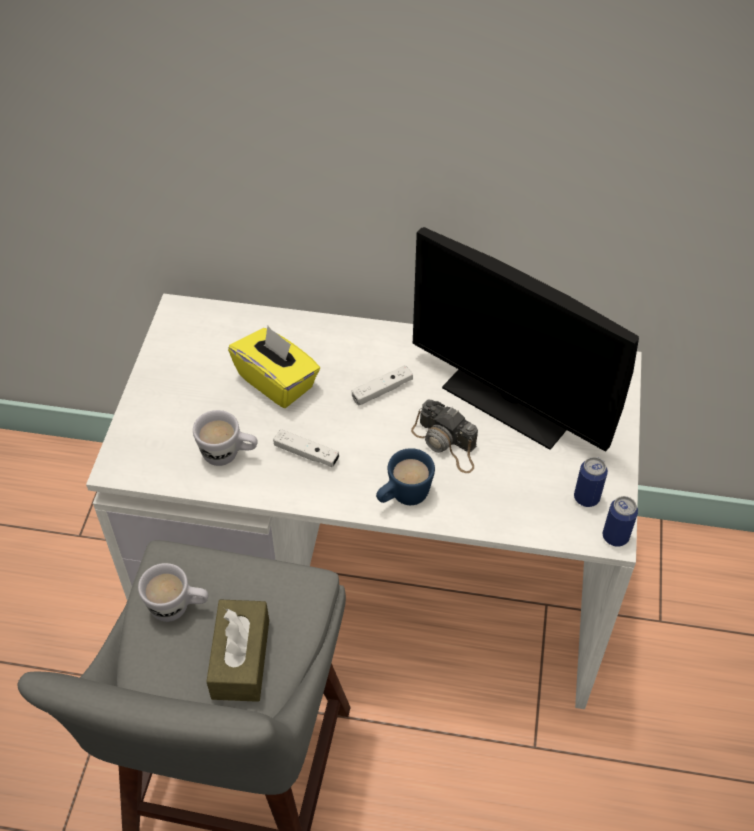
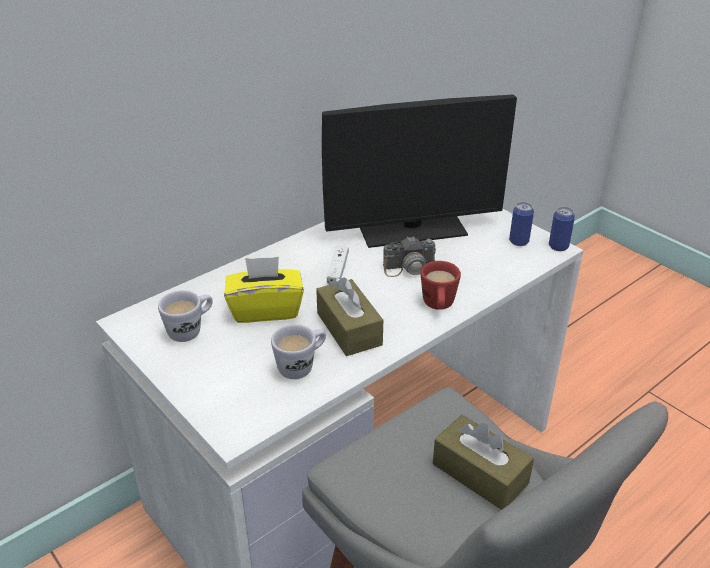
camera: 50 degrees left, 15 degrees down
(178, 608) = (396, 485): white mug -> white mug (191, 330)
(306, 453) = (349, 329): white game controller -> brown tissue box
(403, 497) = (438, 307): blue mug -> red mug

